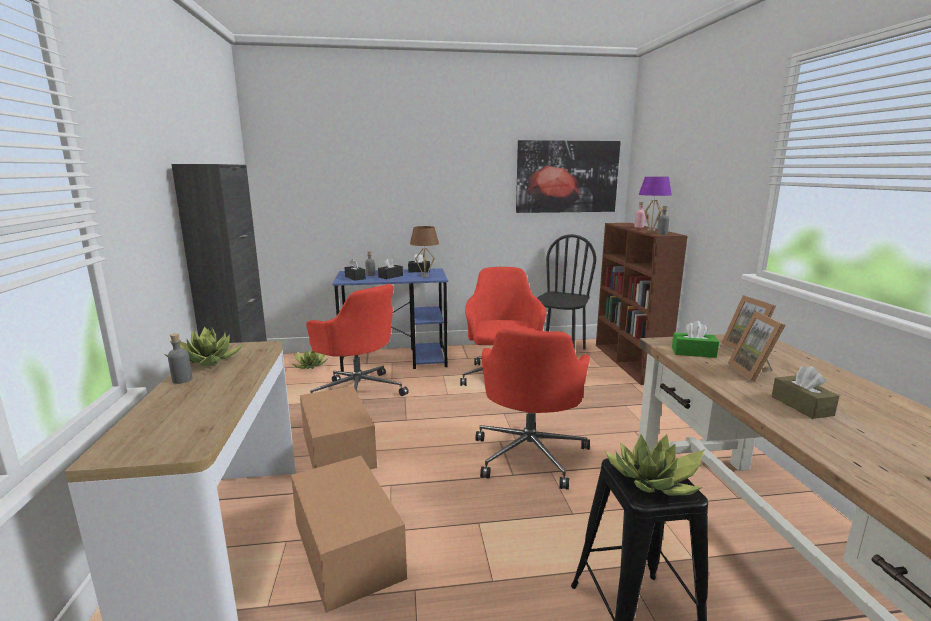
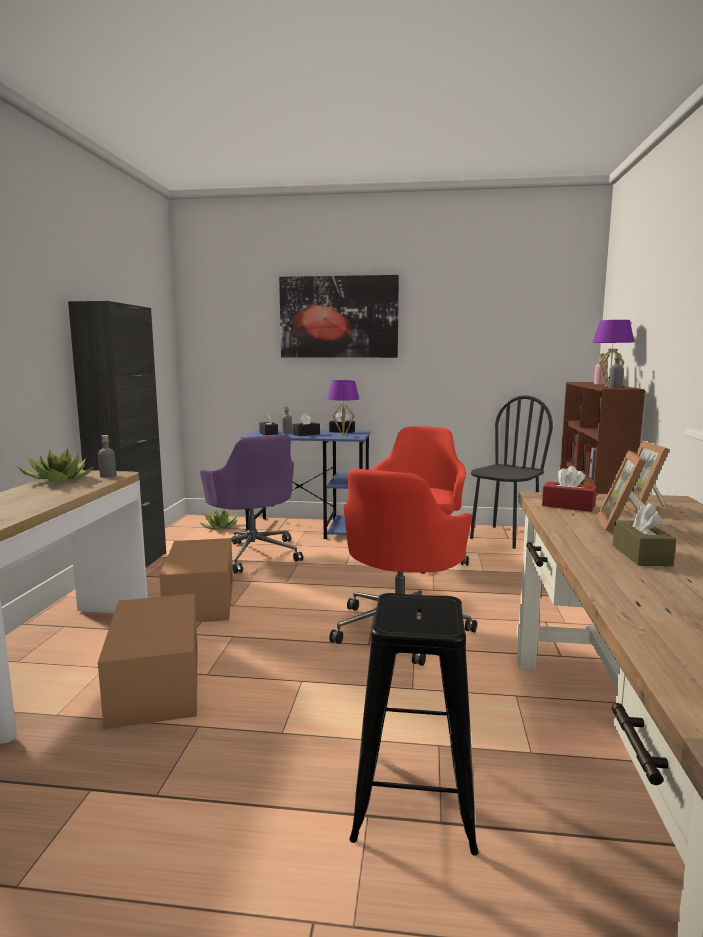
camera: 15 degrees right, 5 degrees down
(182, 380) = (24, 490): grey bottle -> grey bottle (108, 476)
(358, 392) = (253, 554): red office chair -> purple office chair
(425, 276) = (343, 435): brown table lamp -> purple table lamp
(567, 177) = (521, 328): picture -> picture (339, 317)
(655, 481) = (419, 615): potted plant -> none
(693, 352) = (568, 506): green tissue box -> red tissue box

